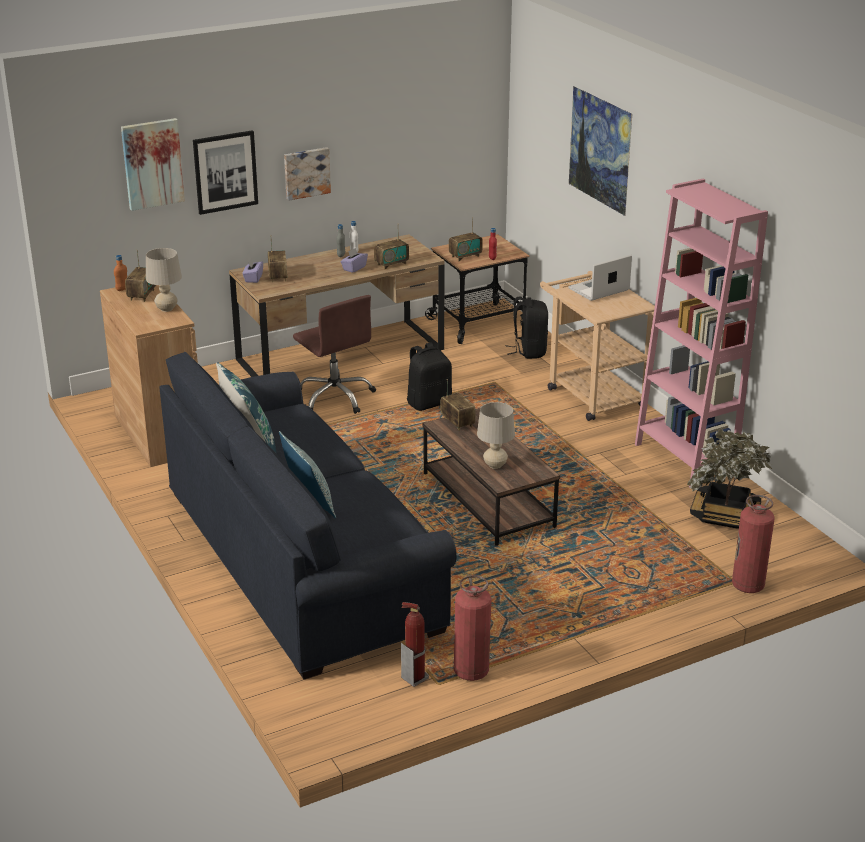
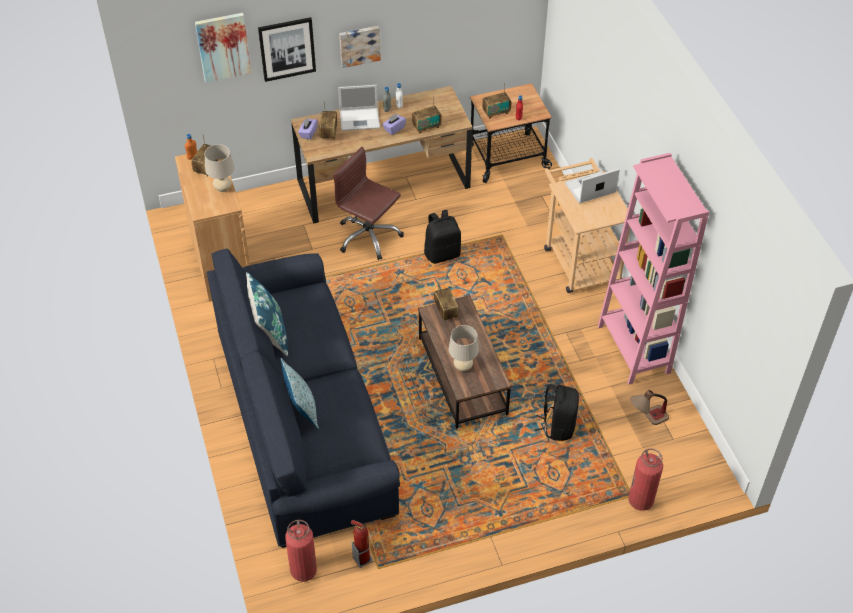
camera: 10 degrees right, 20 degrees up
(312, 264) = (360, 119): none -> laptop
(335, 397) = (368, 237): brown office chair -> brown office chair turned 150 degrees clockwise
(471, 671) = (405, 559): fire extinguisher -> fire extinguisher (303, 571)
(529, 351) = (540, 199): black backpack -> black backpack (558, 426)
(597, 175) = (604, 87): picture -> none
(725, 515) = (646, 420): potted plant -> table lamp

